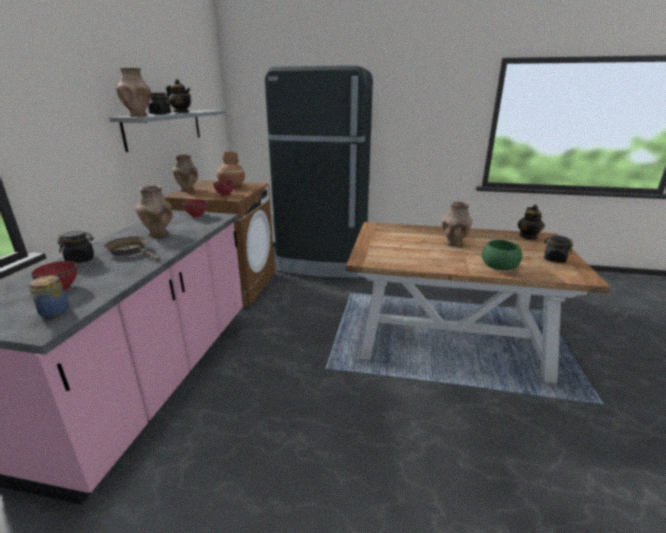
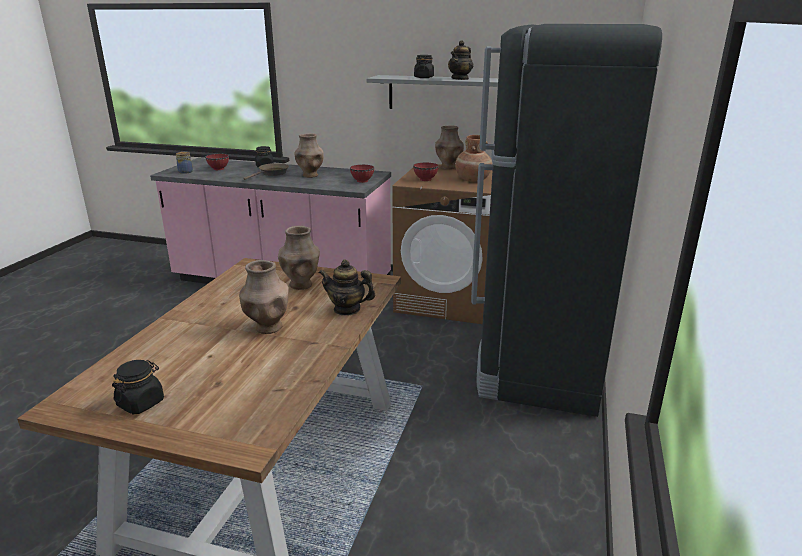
camera: 95 degrees right, 0 degrees up
(138, 116) = (386, 76): brown vase -> brown vase (301, 285)
(498, 267) = (162, 343): green bowl -> none
(528, 236) = (259, 416): teapot -> teapot (347, 309)

